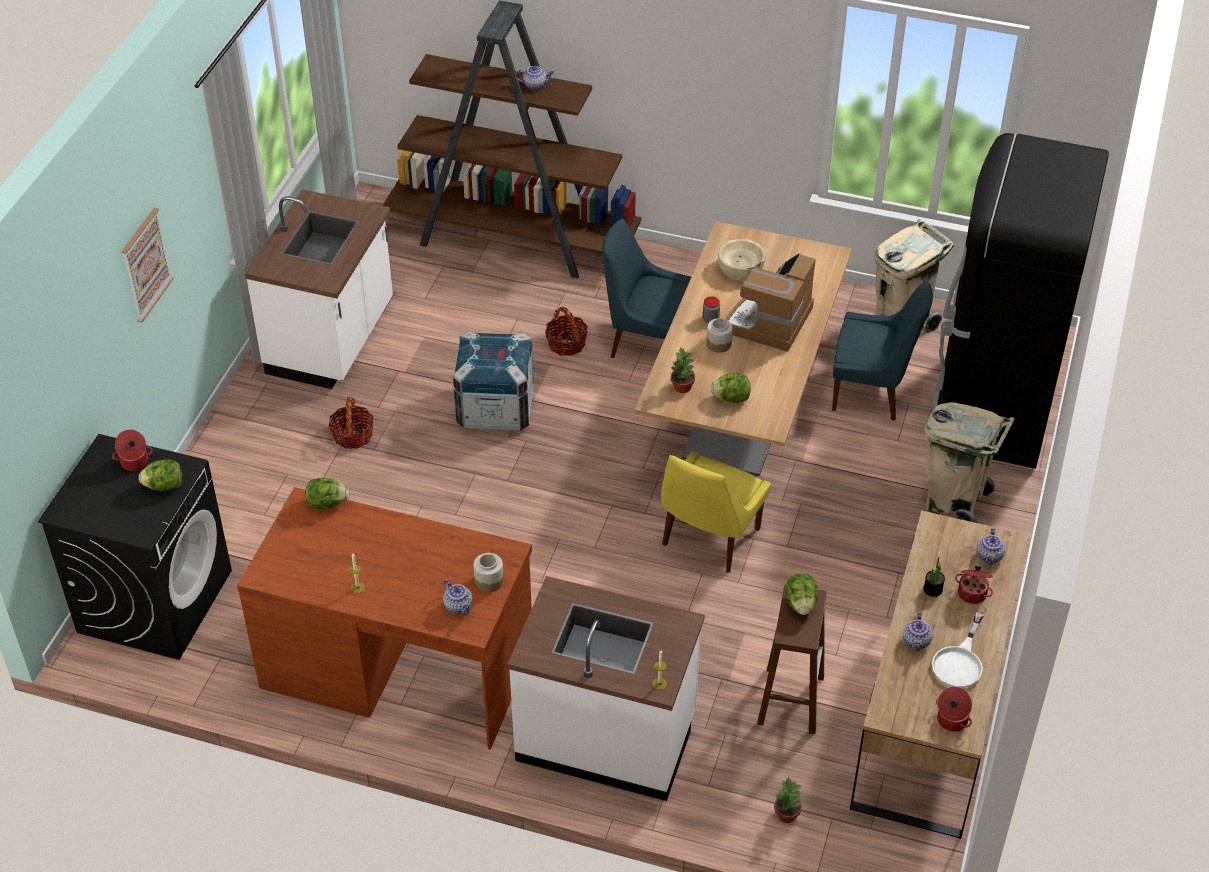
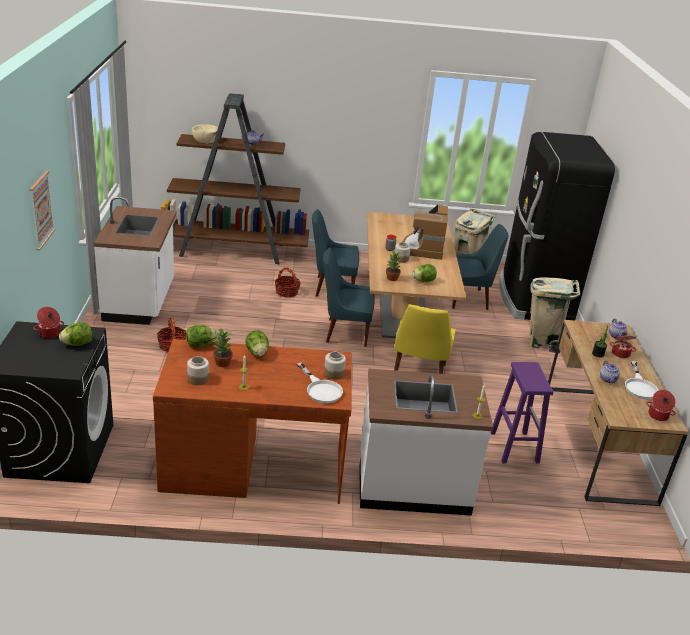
camera: 20 degrees left, 15 degrees down
(303, 564) = (198, 379): none -> jar
(459, 606) = (321, 389): teapot -> white frying pan
(495, 408) = (258, 324): crate -> none
(626, 441) = (345, 332): none -> blue chair
(741, 269) = (393, 229): beige bowl -> beige bowl (205, 140)
(786, 815) = (550, 511): potted plant -> potted plant (222, 363)
(790, 698) = (513, 446): brown stool -> purple stool
(801, 603) = (528, 370): lettuce -> lettuce (257, 353)

